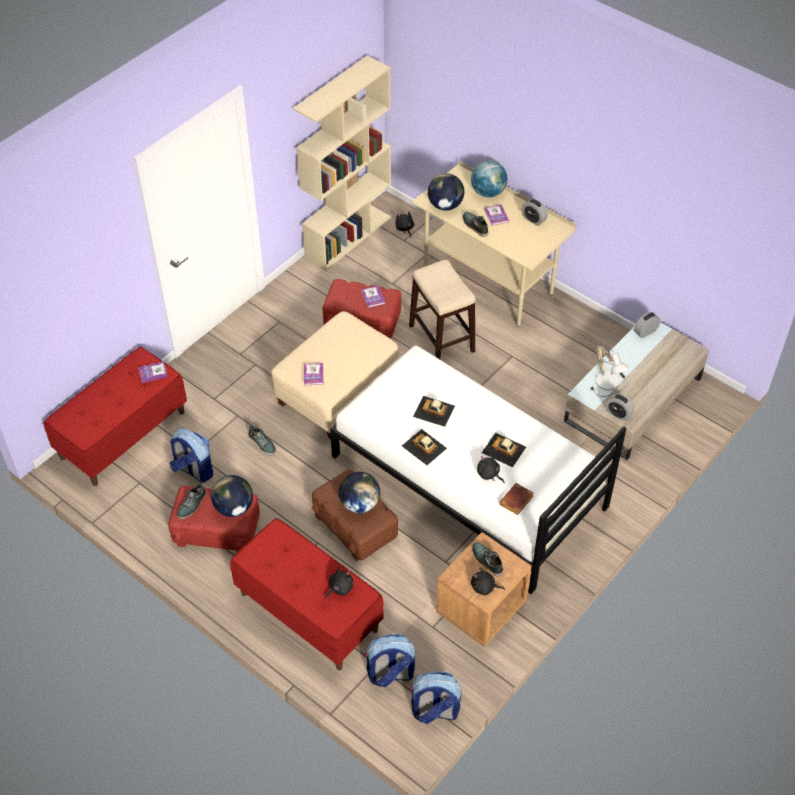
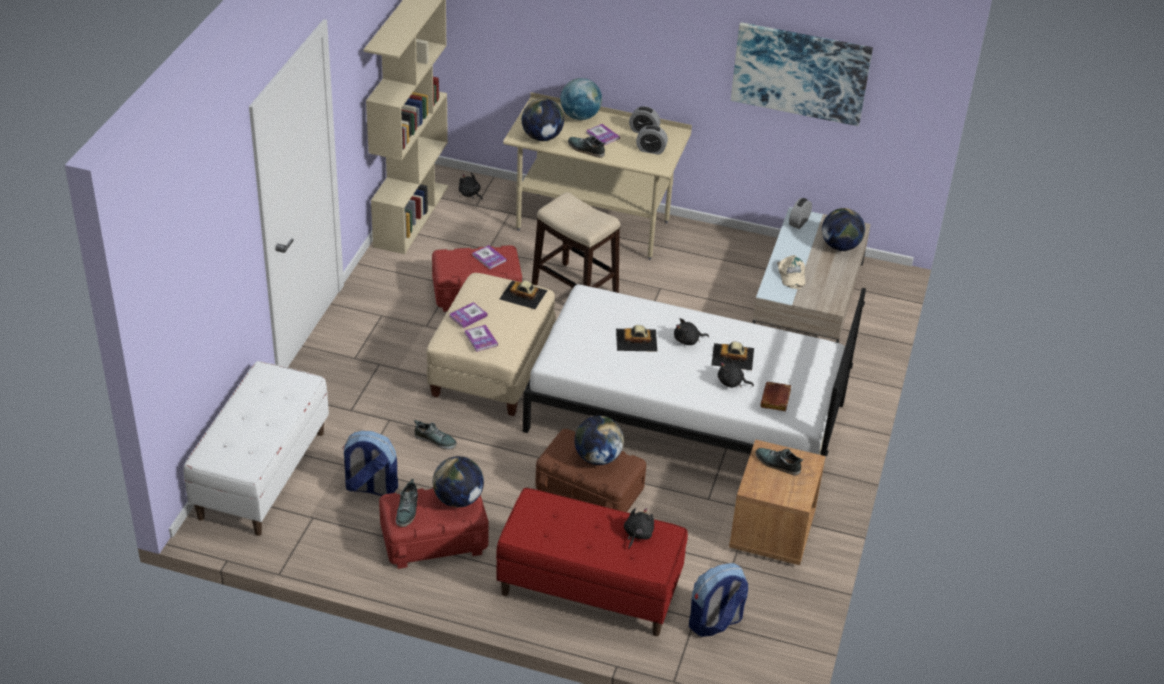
camera: 25 degrees left, 10 degrees down
(123, 434) = (262, 474): red bench -> white bench
(153, 373) = (290, 383): book -> book (468, 316)
(424, 447) = (647, 375): toy car -> toy car (523, 295)
(434, 711) = (783, 643): backpack -> none
(484, 587) = (791, 489): black plush toy -> black plush toy (688, 340)
(609, 381) = (791, 275): table lamp -> beige cap
(618, 413) = (817, 302): alarm clock -> alarm clock (651, 150)
(664, 207) = (800, 73): none -> picture
(669, 364) = (840, 246): none -> globe

